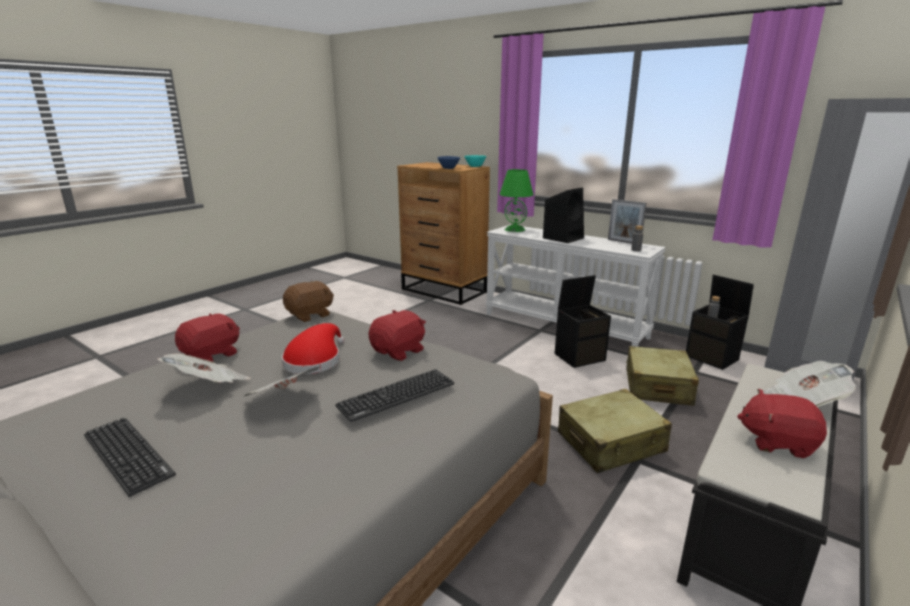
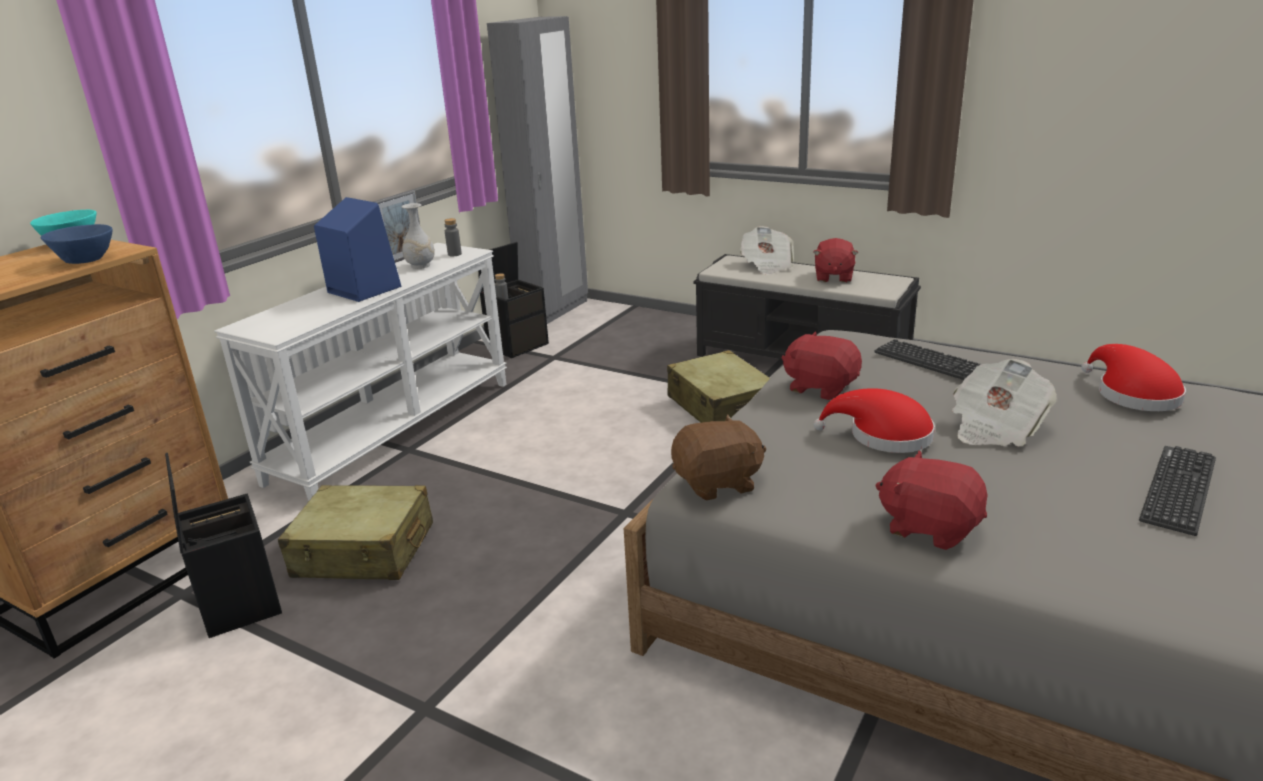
camera: 95 degrees left, 5 degrees up
(210, 386) = (1012, 491): newspaper -> none
(272, 502) = (1132, 394): none -> red hat
(310, 315) = (718, 483): brown plush toy -> brown plush toy turned 120 degrees clockwise
(514, 229) = (273, 323): green table lamp -> none
(563, 238) = (362, 289): black speaker -> blue speaker
(580, 356) = (512, 419): black storage box -> black storage box (238, 603)
(609, 245) = (420, 266): none -> white vase
(657, 387) = (595, 378): beige suitcase -> beige suitcase (364, 551)

